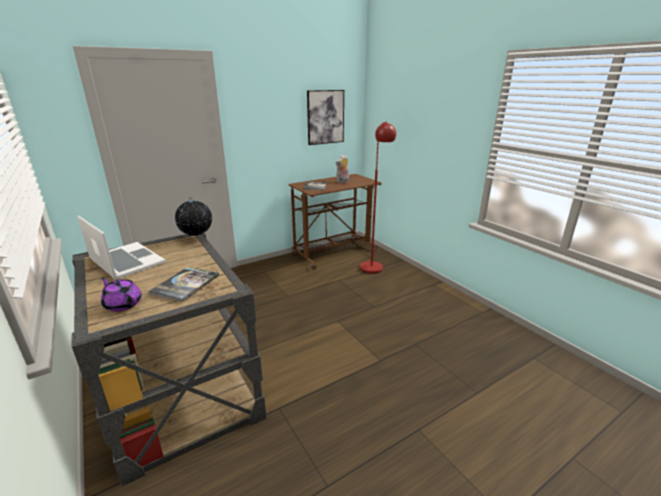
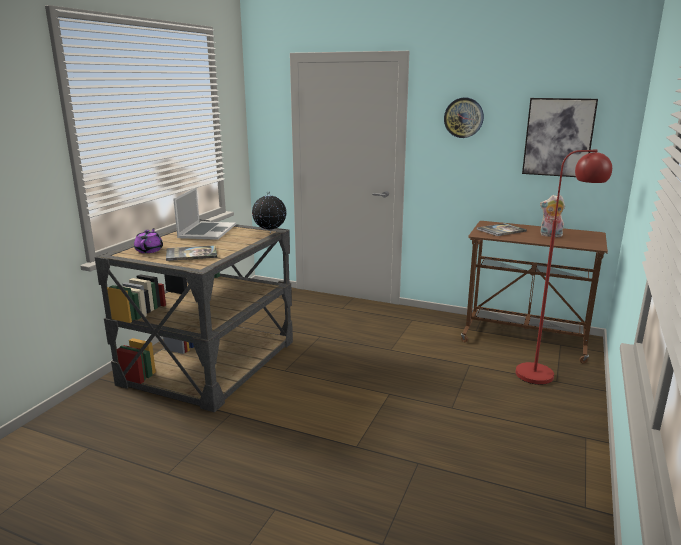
camera: 55 degrees right, 5 degrees down
(265, 108) = (463, 117): none -> wall clock

